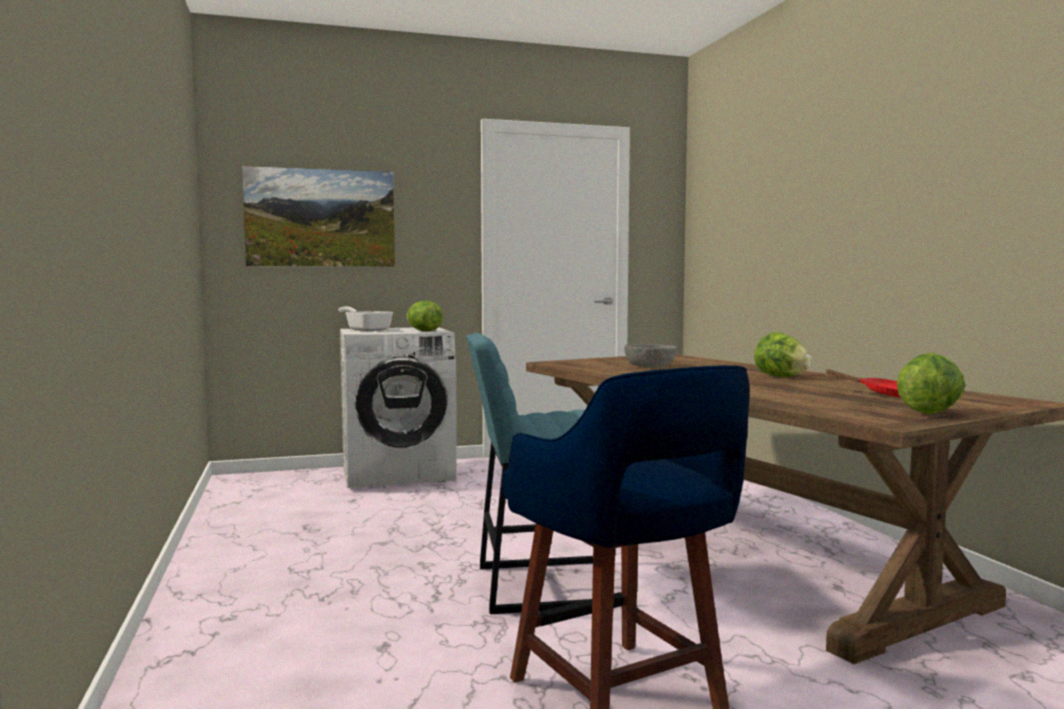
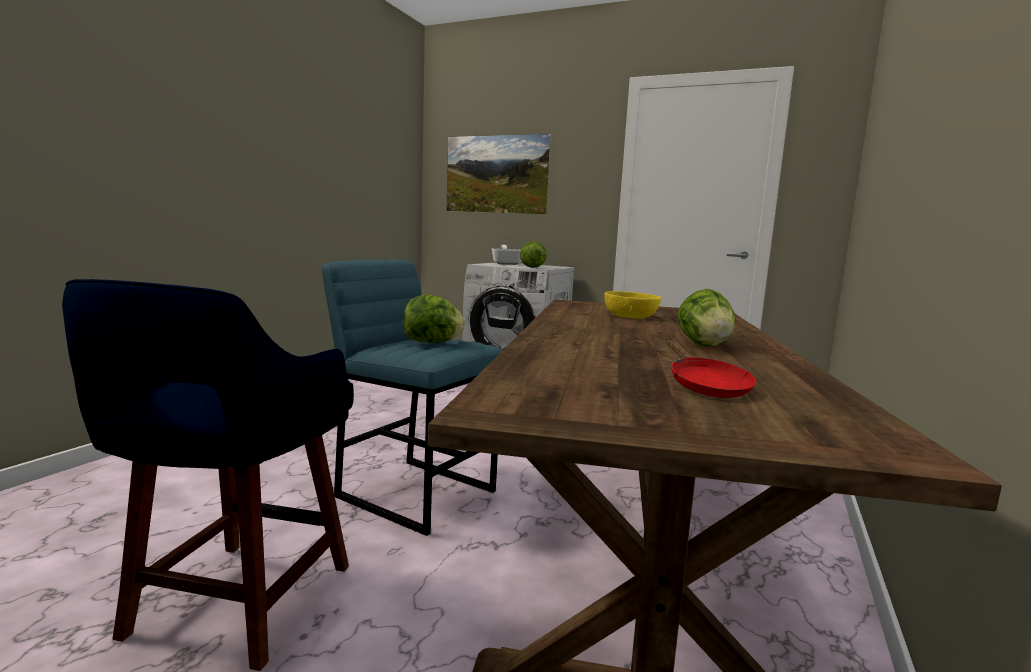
camera: 40 degrees right, 5 degrees up
(650, 366) = (631, 316): grey bowl -> yellow bowl
(929, 413) = (614, 416): lettuce -> lettuce (432, 342)

